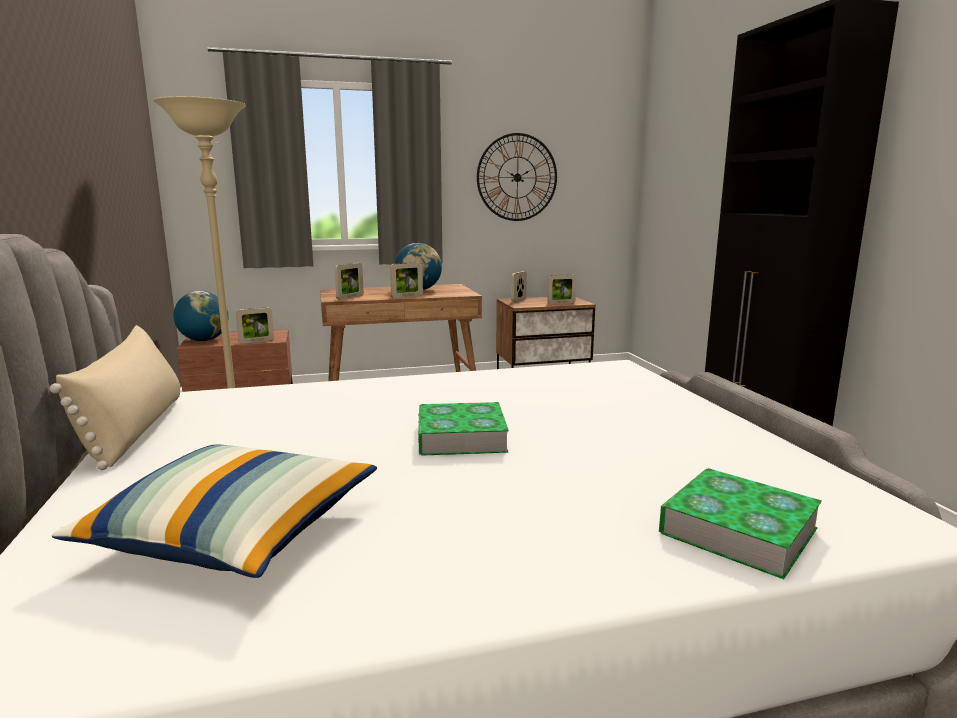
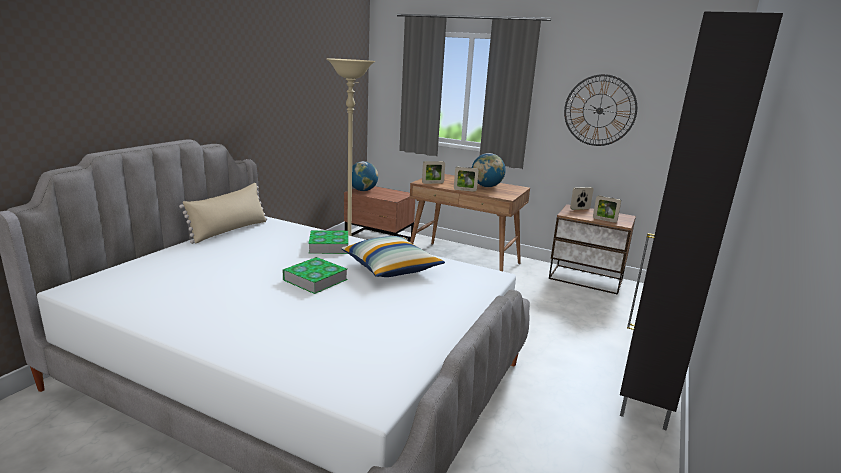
camera: 40 degrees right, 5 degrees up
(236, 534) = (178, 281): pillow -> pillow (391, 268)
(256, 341) = (383, 198): picture frame -> none
(738, 530) = (305, 363): book -> book (329, 246)

